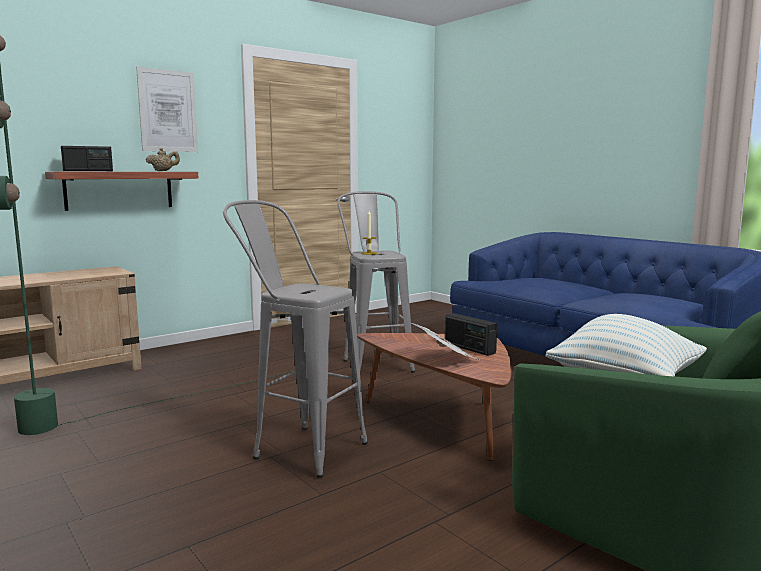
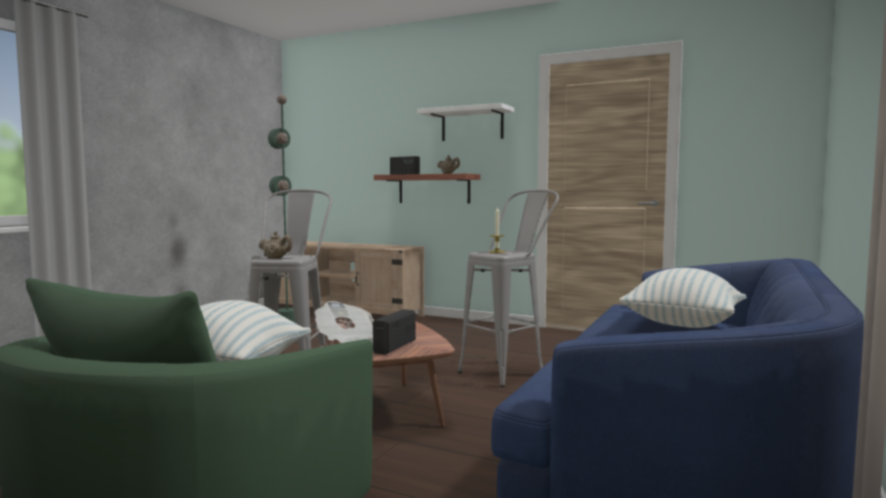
camera: 65 degrees right, 5 degrees down
(168, 111) = (472, 125): picture -> white shelf
(310, 293) = (276, 258): none -> beige teapot
(559, 282) = (682, 326): none -> pillow

